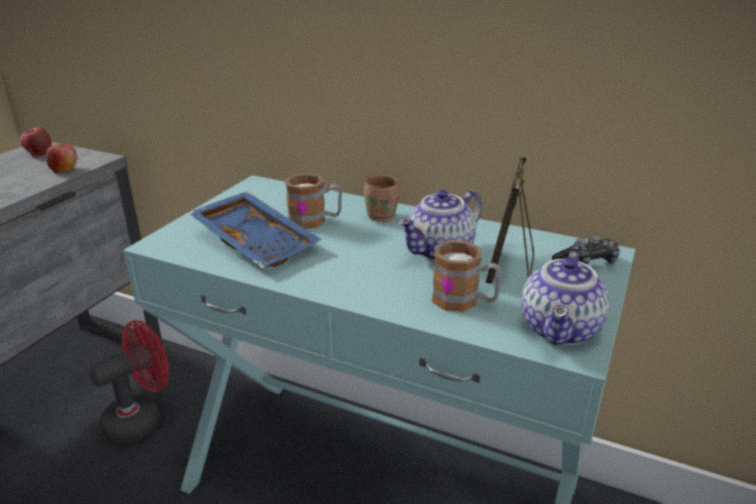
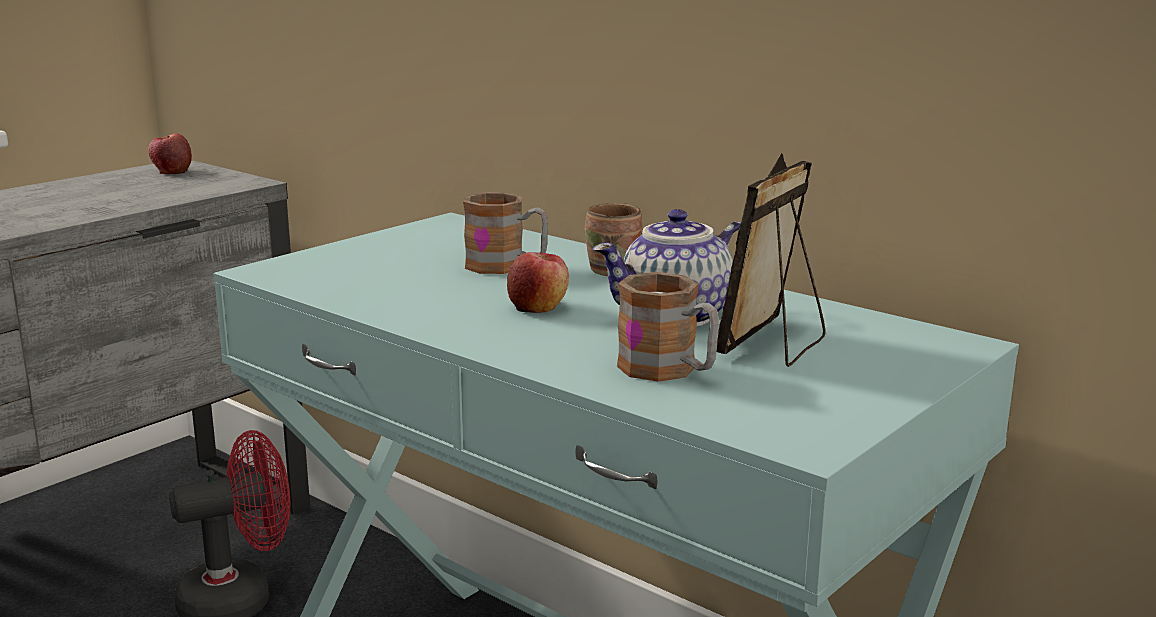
camera: 15 degrees right, 10 degrees down
(64, 169) = (194, 190): apple -> apple (538, 307)
(257, 242) = (405, 281): blue tray -> none
(562, 330) = (802, 418): teapot -> none
(587, 263) = (913, 351): game controller -> none

